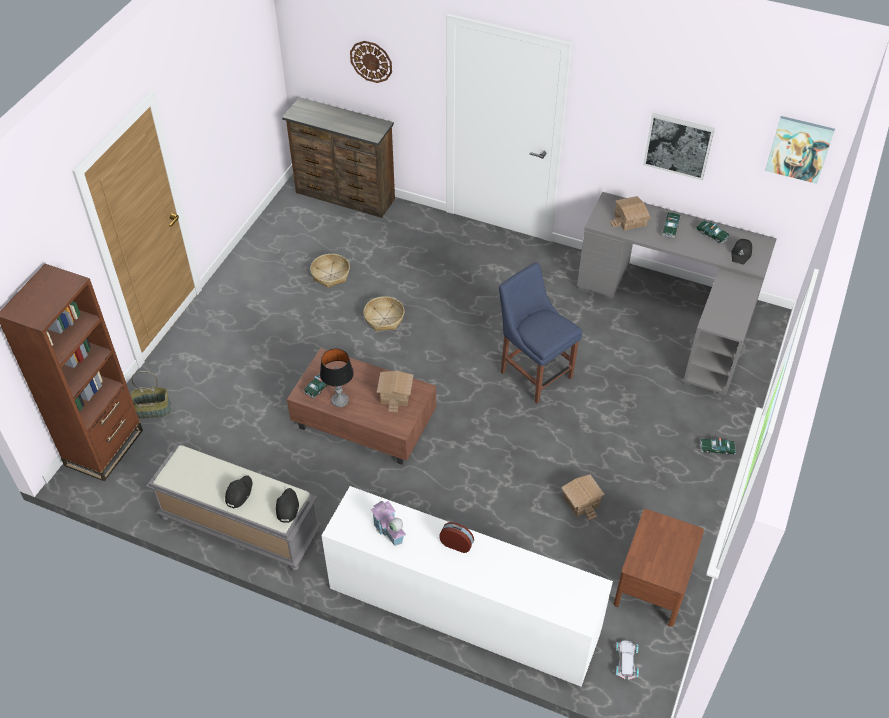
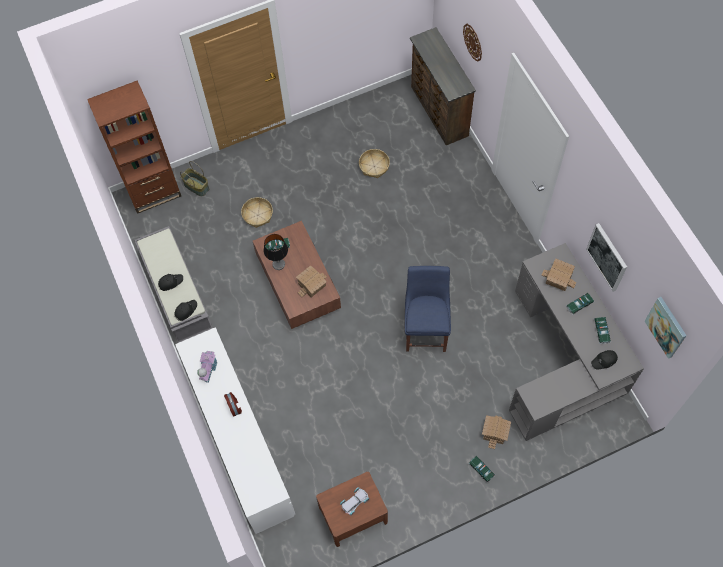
camera: 45 degrees right, 15 degrees up
(384, 318) = (375, 222): basket -> basket (257, 215)
(580, 501) = (365, 433): toy house -> toy house (494, 432)
(626, 661) = (292, 542): white toy car -> white toy car (355, 502)

